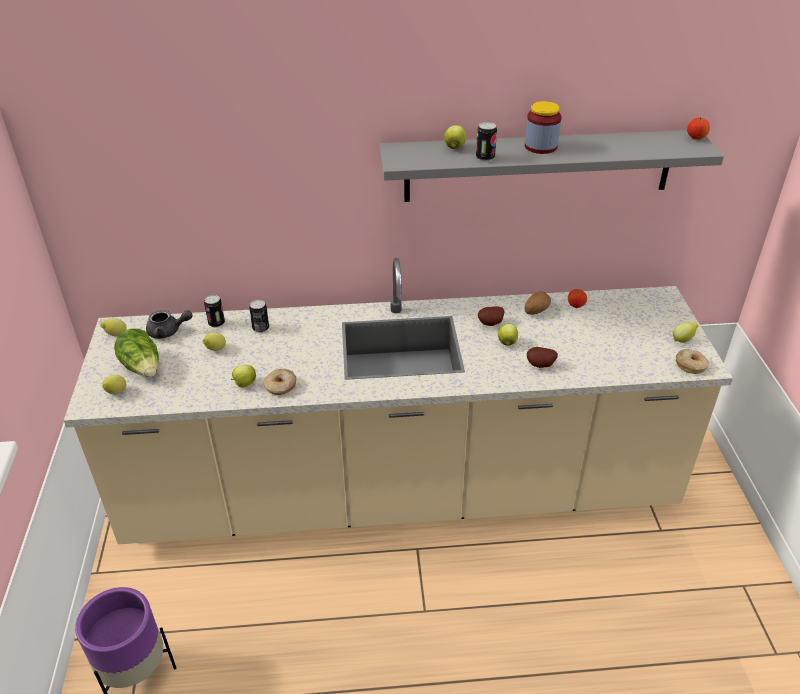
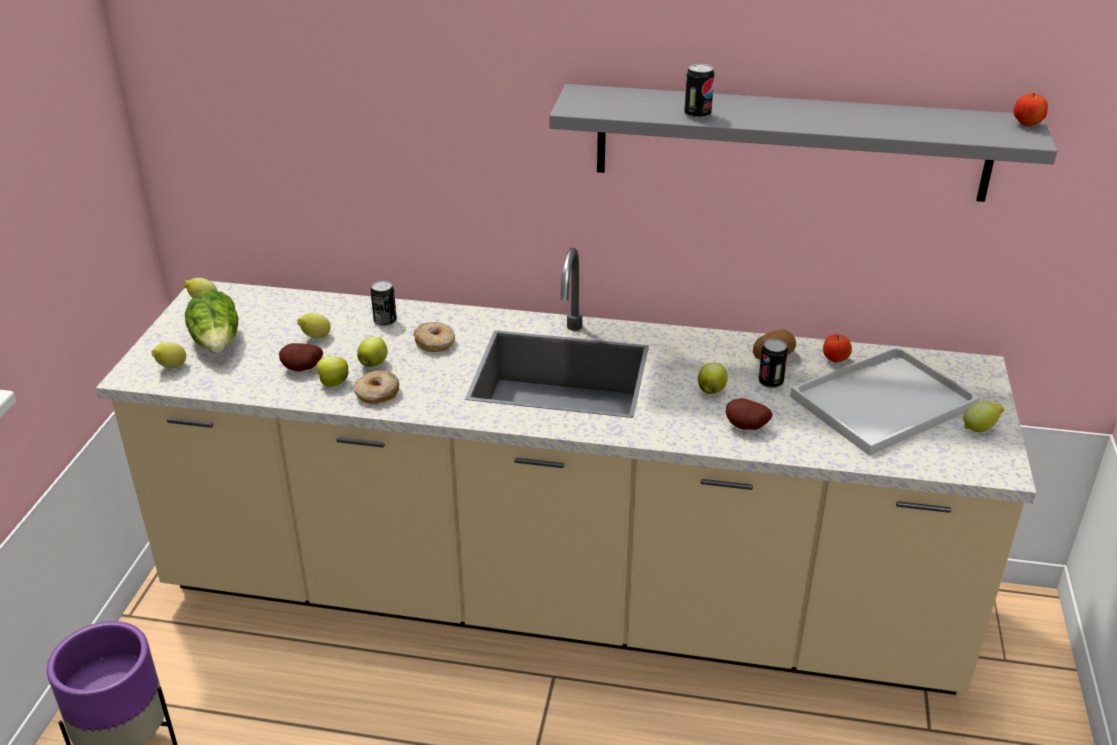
camera: 15 degrees right, 5 degrees down
(168, 332) = (268, 308): grey teapot -> none
(216, 323) = (332, 307): can -> can (770, 382)
(454, 147) = (663, 99): apple -> apple (374, 364)
(491, 324) = (699, 364): potato -> potato (302, 369)
(540, 147) = (785, 110): jar -> none
(617, 332) = (882, 403): none -> white tray
(691, 365) = (976, 465): donut -> donut (435, 343)

